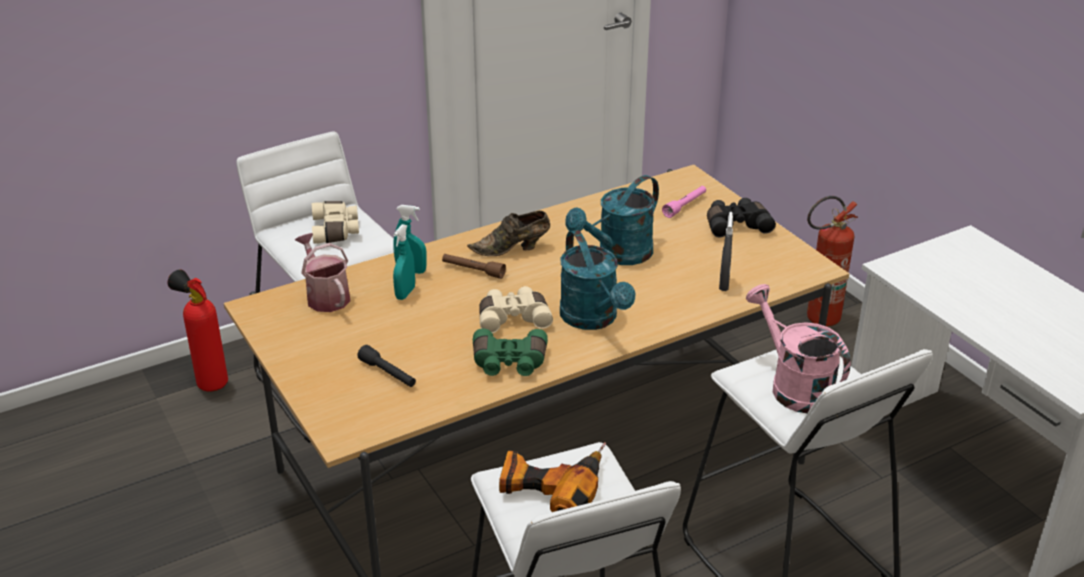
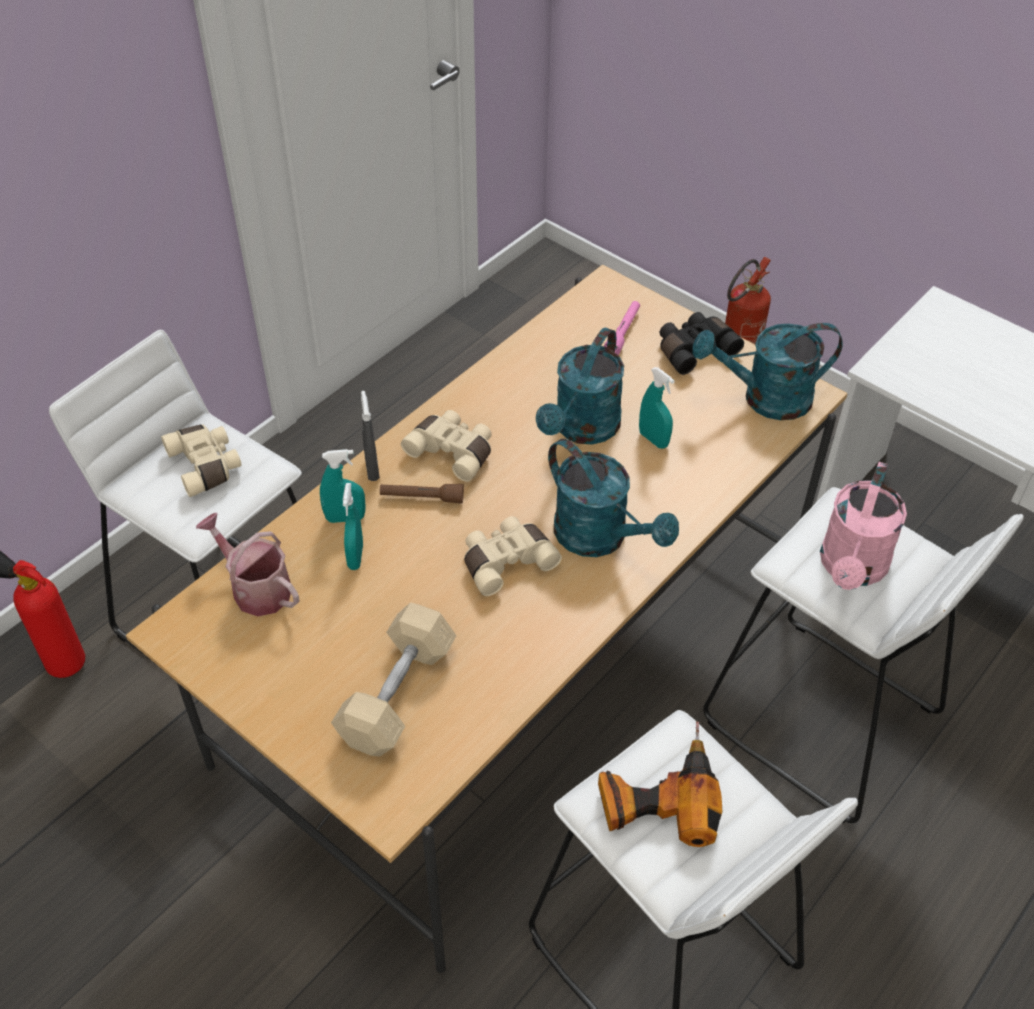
camera: 20 degrees left, 15 degrees up
(388, 374) = (397, 694): black flashlight -> beige dumbbell
(509, 363) = (535, 635): green binoculars -> none
(512, 249) = (453, 451): brown shoe -> beige binoculars
(670, 271) = (653, 439): none -> turquoise spray bottle
(724, 284) = (721, 444): grey spray bottle -> grey spray bottle (372, 469)
(776, 264) = (765, 399): none -> turquoise watering can
(793, 386) = (851, 569): pink watering can -> pink watering can turned 105 degrees counterclockwise

